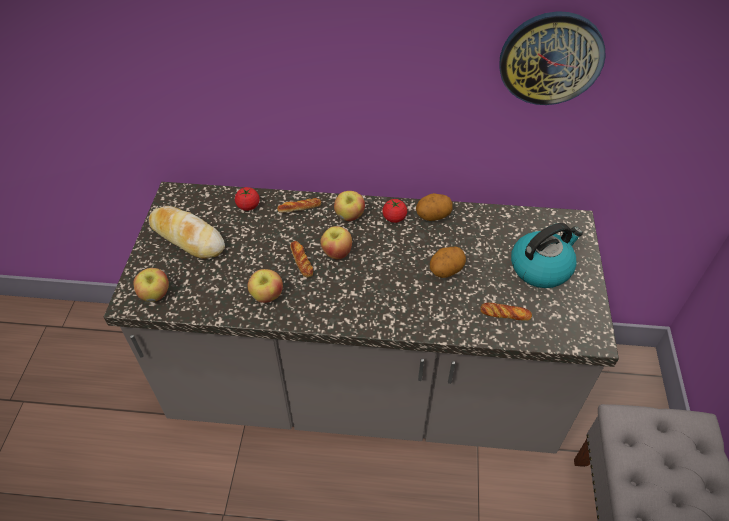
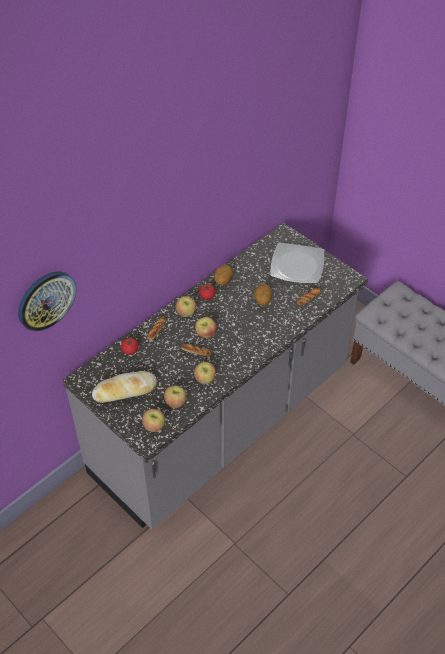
camera: 50 degrees left, 0 degrees up
(207, 291) = (175, 402): none -> apple
(541, 267) = (296, 266): kettle -> plate
(551, 58) = (248, 160): wall clock -> wall clock (46, 300)

